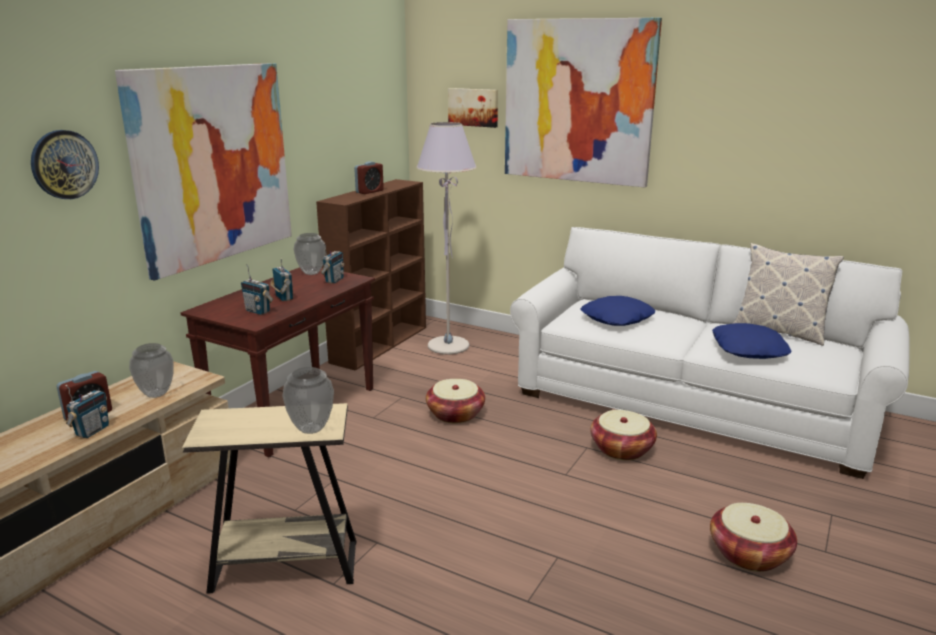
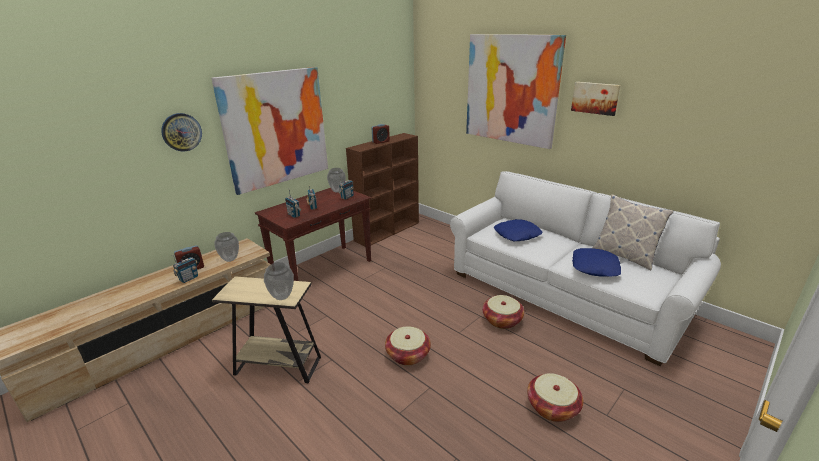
camera: 15 degrees right, 5 degrees up
(448, 346) = (426, 237): grey floor lamp -> none
(455, 414) = (411, 283): basket -> basket (408, 355)
(473, 107) = (450, 90): picture -> picture (595, 98)

